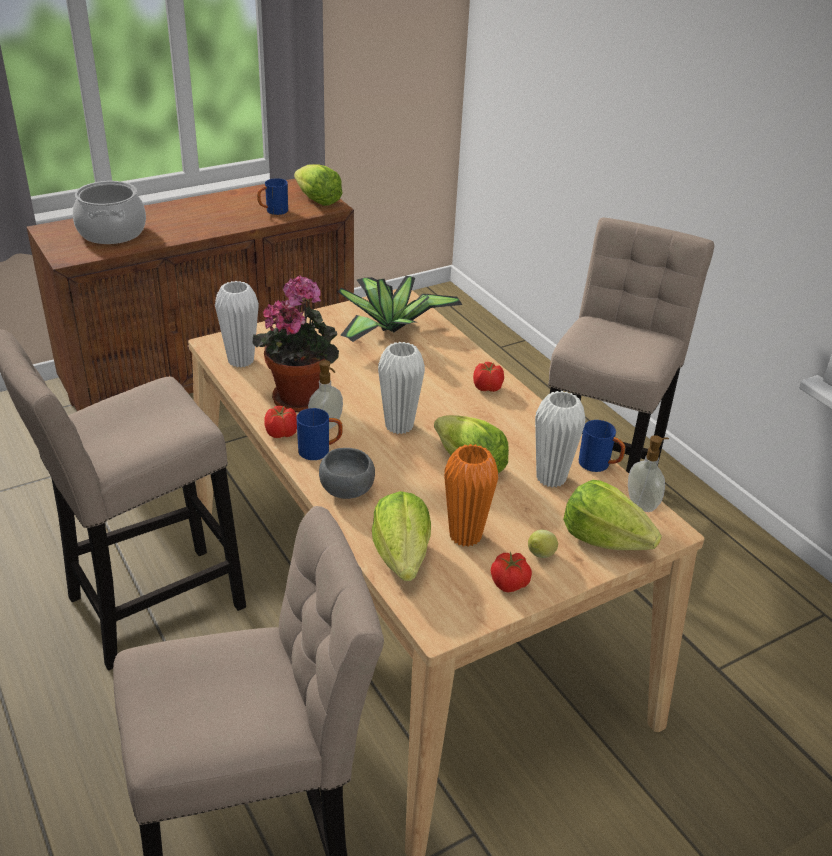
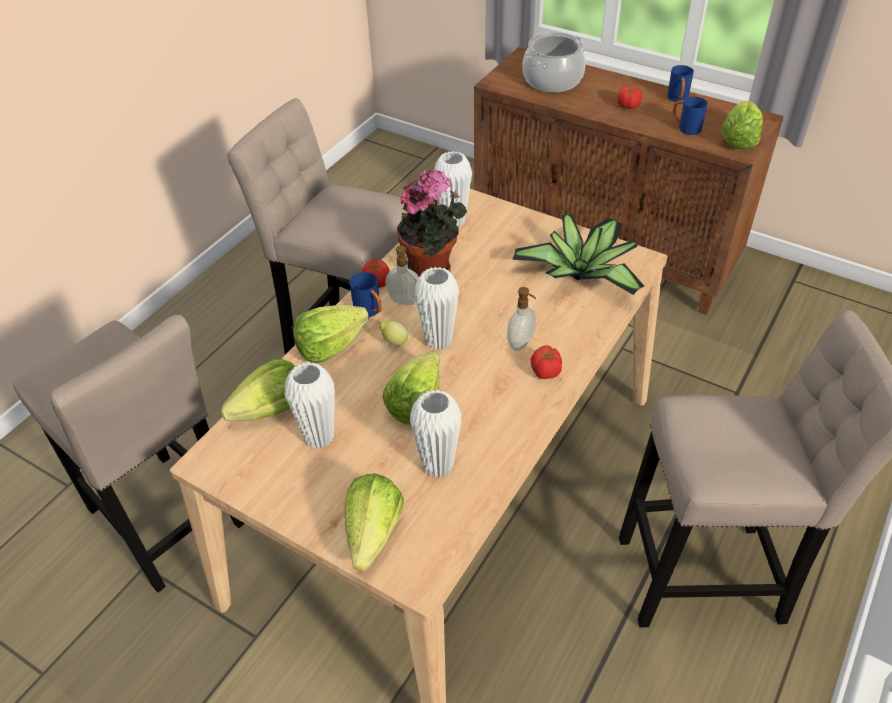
camera: 65 degrees right, 10 degrees up
(346, 491) = (330, 347): grey bowl -> lettuce
(465, 536) = (319, 437): orange vase -> white vase
(509, 584) = (275, 487): tomato -> tomato (628, 106)
(540, 556) = (322, 495): lemon -> lemon (394, 342)
(599, 465) = (485, 495): blue mug -> blue mug (678, 99)
(642, 503) = (447, 547): soap dispenser -> soap dispenser (521, 343)

